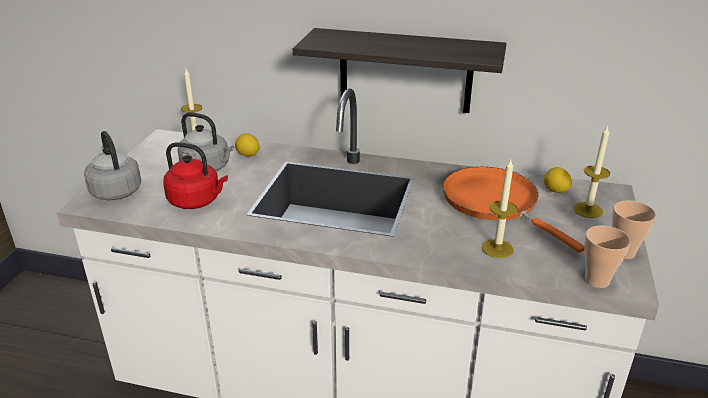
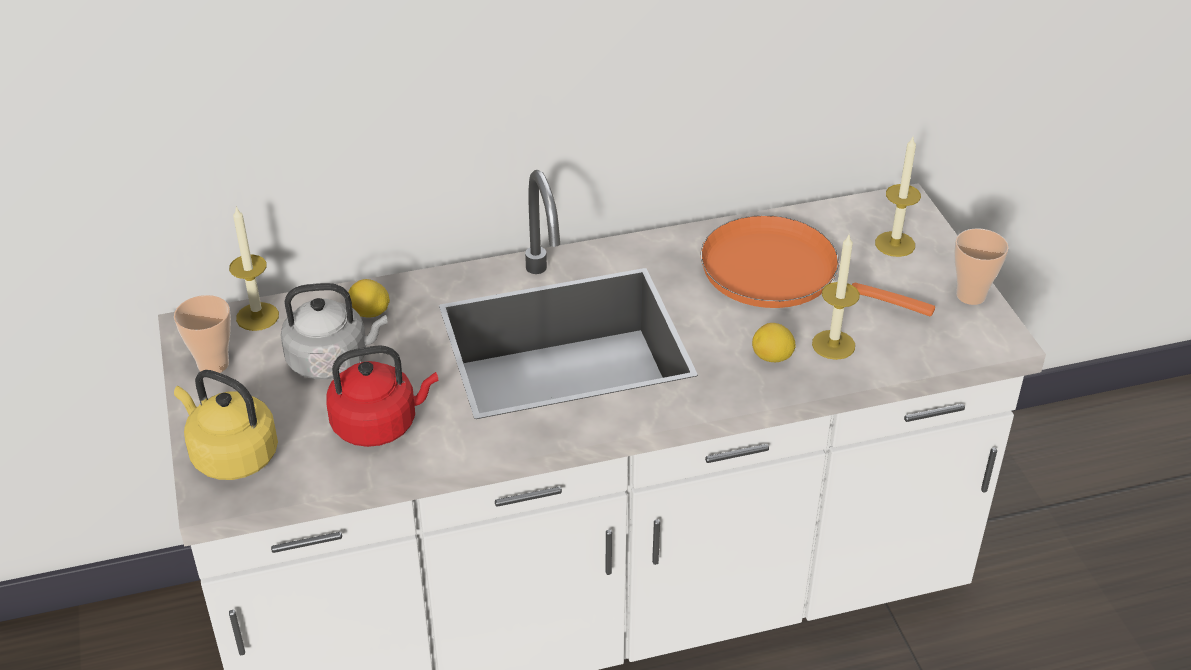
camera: 30 degrees left, 10 degrees up
(115, 190) = (231, 455): grey kettle -> yellow kettle
(405, 71) = (593, 113): shelf -> none
(555, 191) = (838, 226): lemon -> lemon (772, 358)
(597, 280) = (967, 347): cup -> cup (213, 364)

